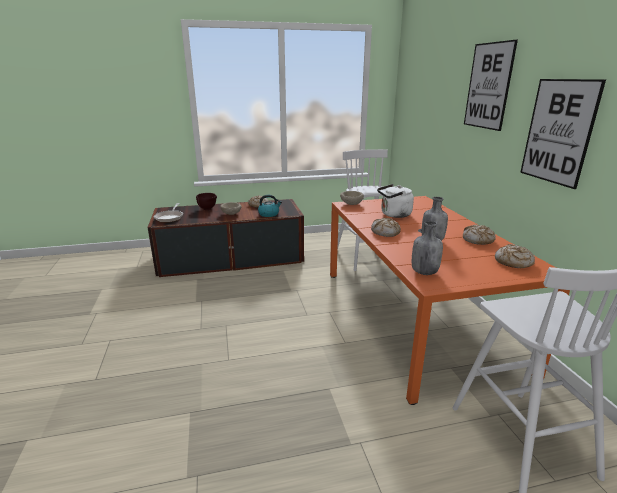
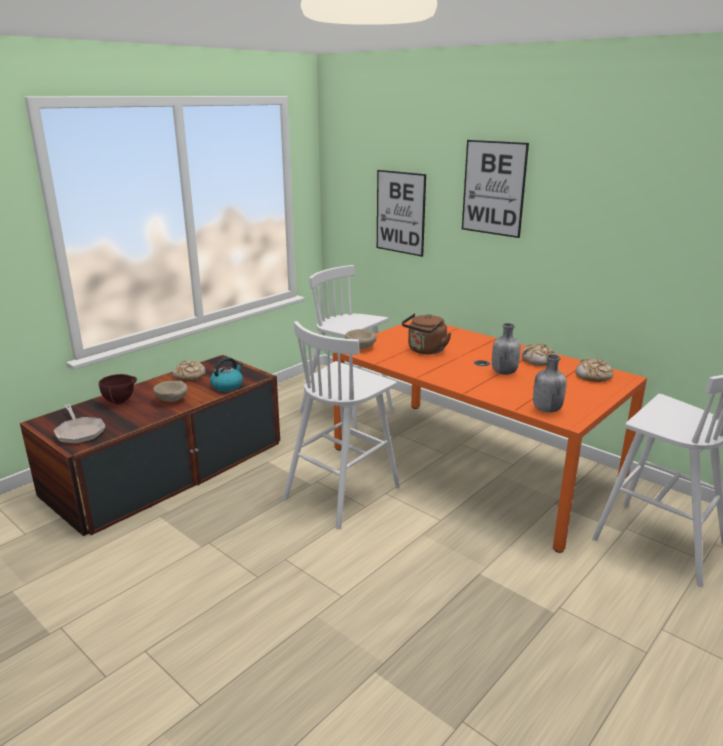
camera: 35 degrees left, 0 degrees up
(304, 302) = (343, 492): none -> white stool
(385, 232) = (450, 375): bread -> none
(394, 215) = (425, 351): white kettle -> brown kettle
(558, 132) = (596, 240): picture -> picture (400, 212)

